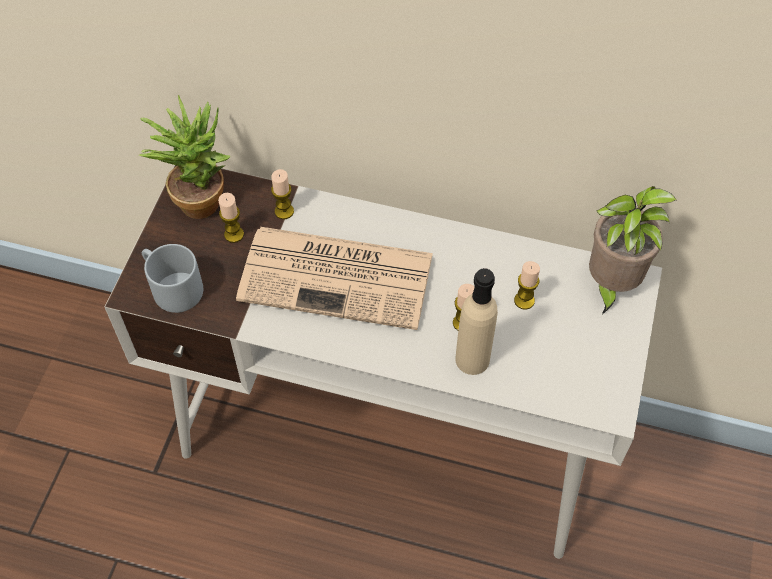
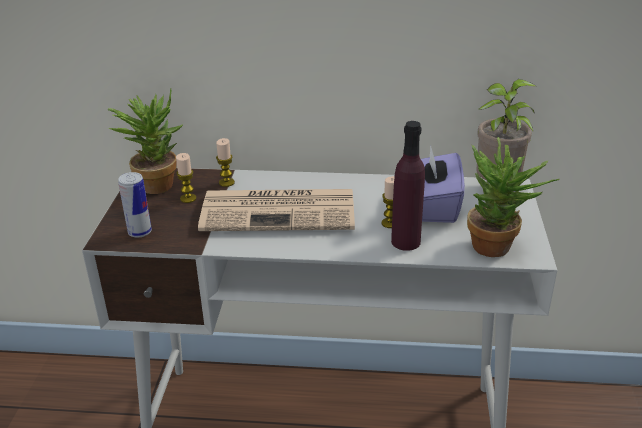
camera: 10 degrees left, 25 degrees down
(171, 287) = (140, 232): grey mug -> can
(472, 359) = (405, 242): beige bottle -> purple bottle
(524, 300) = (433, 206): candle -> purple tissue box
(577, 391) = (498, 249): none -> potted plant

